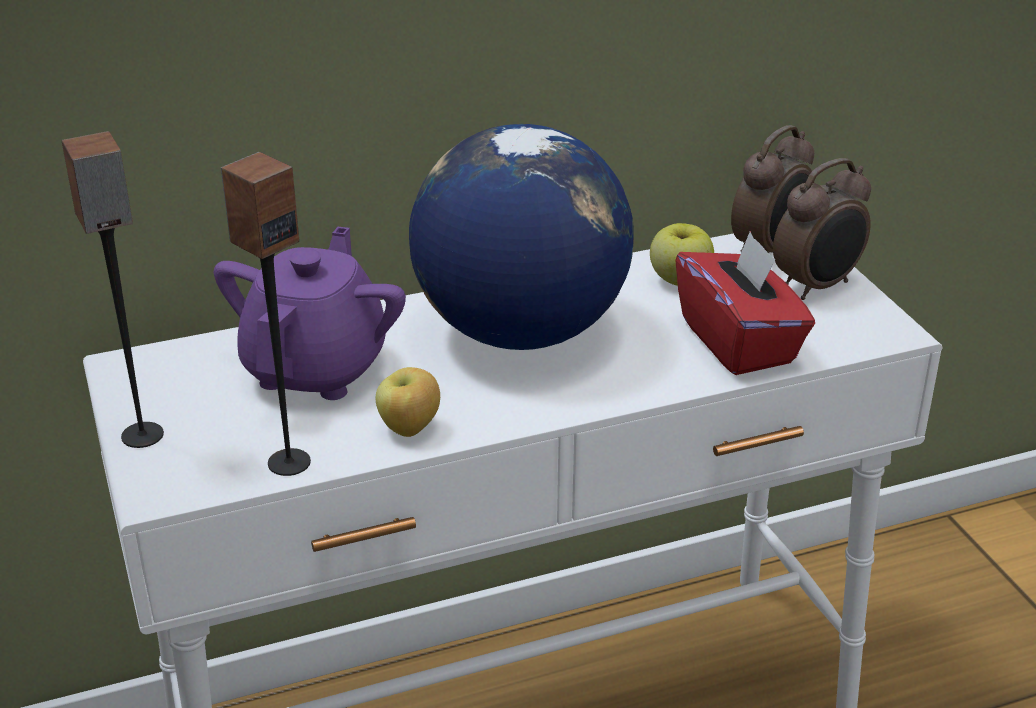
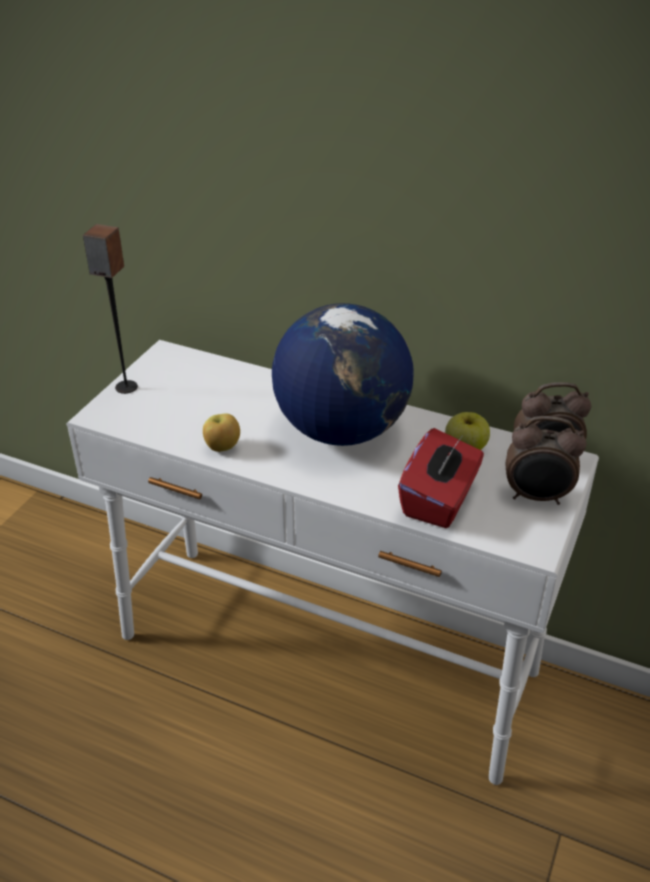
camera: 45 degrees right, 5 degrees up
(288, 462) = (156, 432): speaker -> none
(316, 368) = (230, 396): purple teapot -> none

